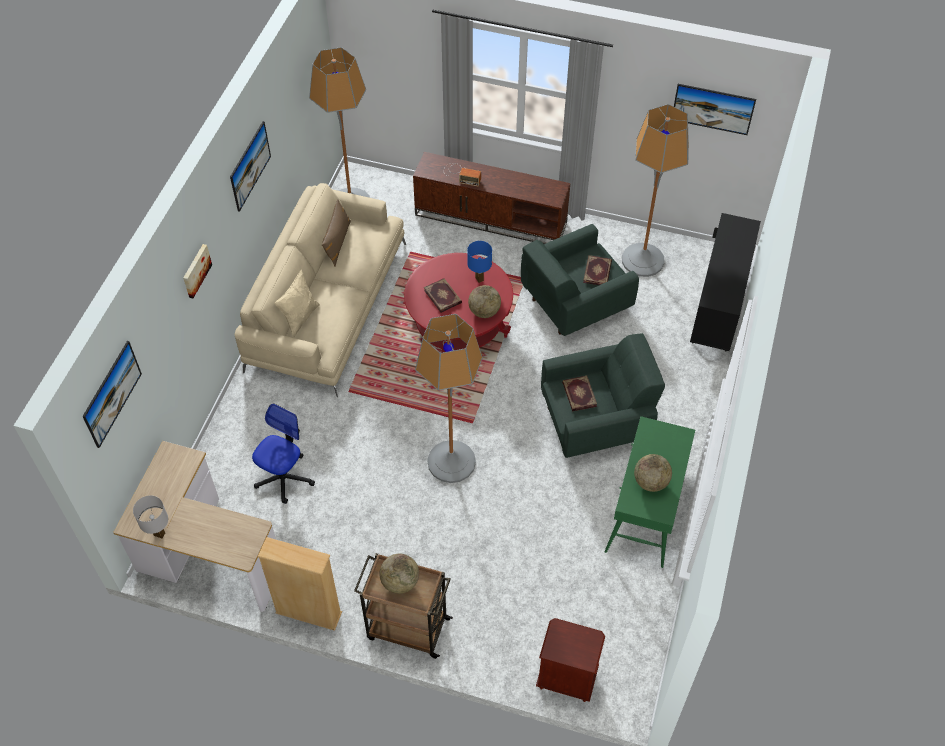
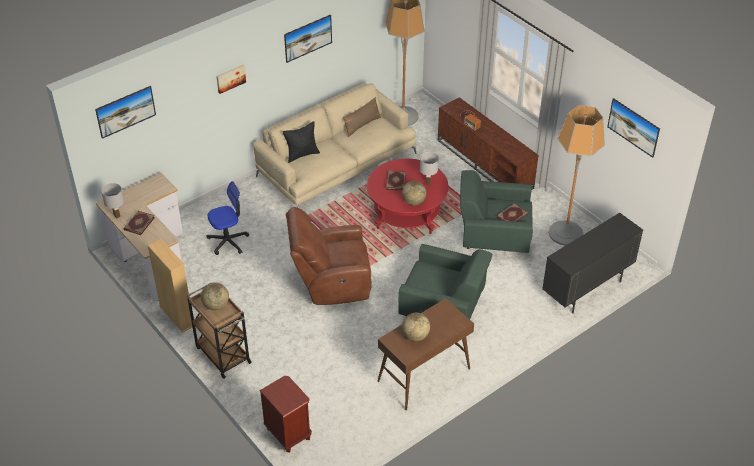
camera: 35 degrees right, 10 degrees down
(300, 318) = (302, 154): beige pillow -> black pillow
(451, 462) = (331, 283): floor lamp -> brown armchair
(479, 279) = (428, 183): blue table lamp -> white table lamp
(578, 394) = (431, 277): book -> book (139, 223)
(645, 515) = (423, 375): green console table -> brown console table

